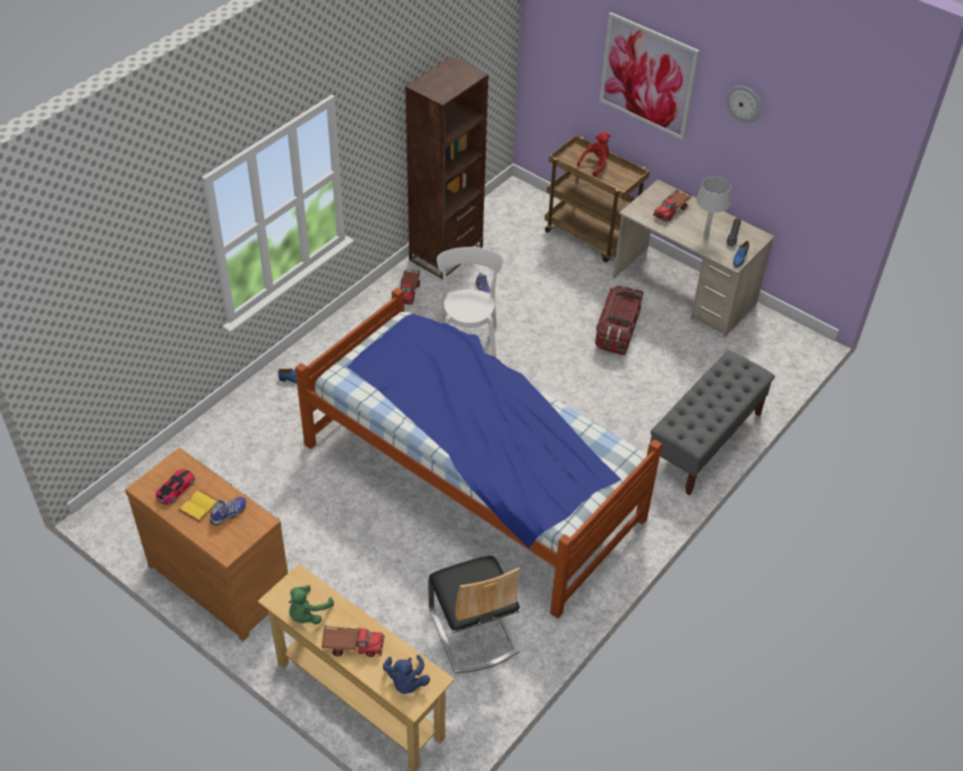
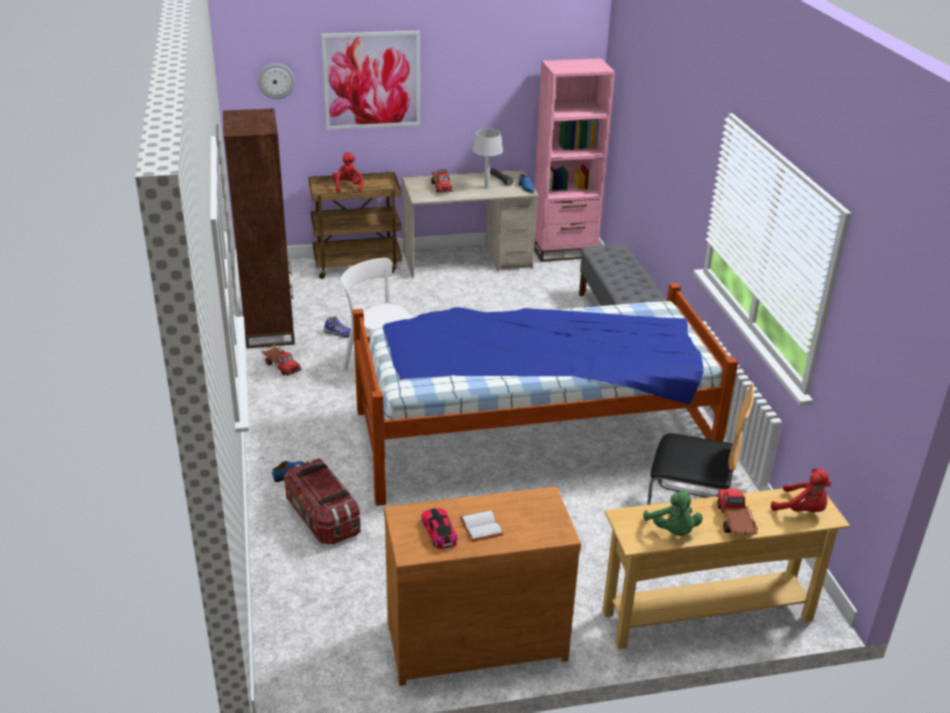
camera: 50 degrees left, 15 degrees down
(198, 505) = (479, 526): yellow book -> white book
(229, 514) = (513, 512): shoe -> none
(352, 645) = (734, 521): toy truck -> toy truck turned 45 degrees counterclockwise
(406, 682) = (802, 510): blue plush toy -> red plush toy
(617, 331) = (467, 302): storage box -> storage box (322, 518)
(744, 103) = (471, 60): wall clock -> wall clock (276, 81)
(784, 338) = (563, 250): none -> pink bookcase

